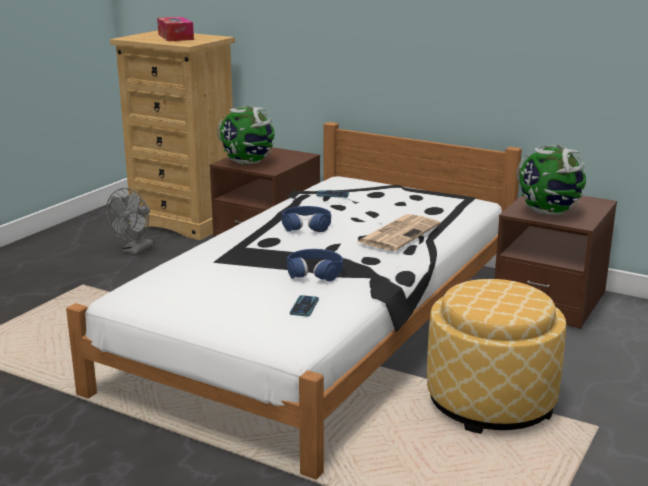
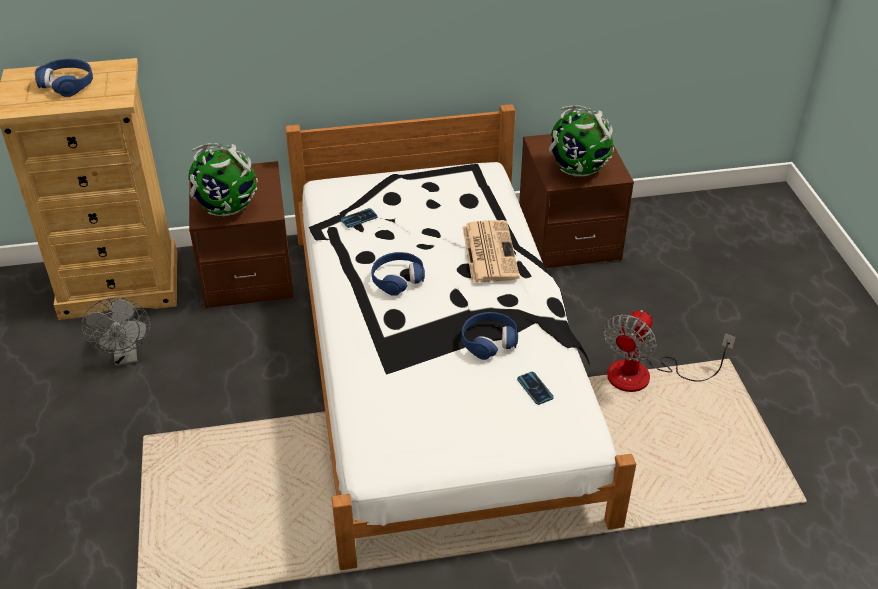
camera: 40 degrees left, 20 degrees up
(175, 37) = (67, 84): tissue box -> blue headphones
(490, 402) = (644, 376): ottoman -> fan

